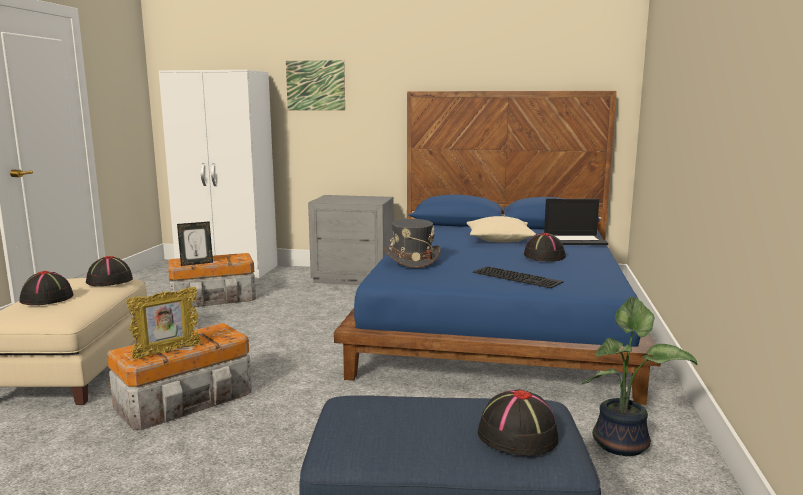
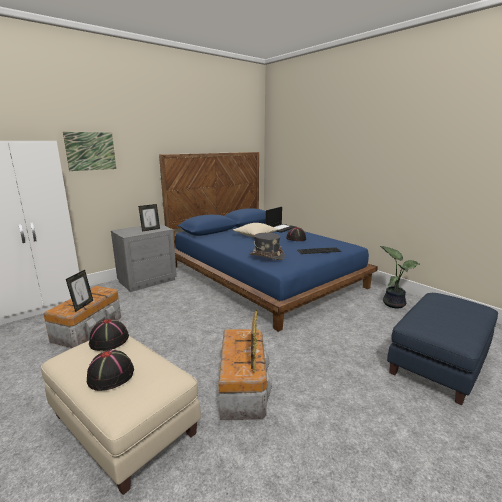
camera: 50 degrees left, 5 degrees up
(359, 200) = (150, 229): none -> picture frame
(517, 435) = (465, 307): black hat -> none

